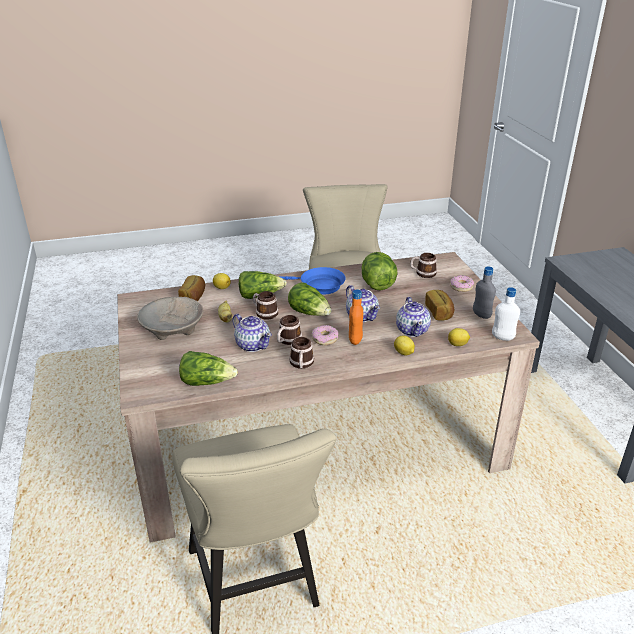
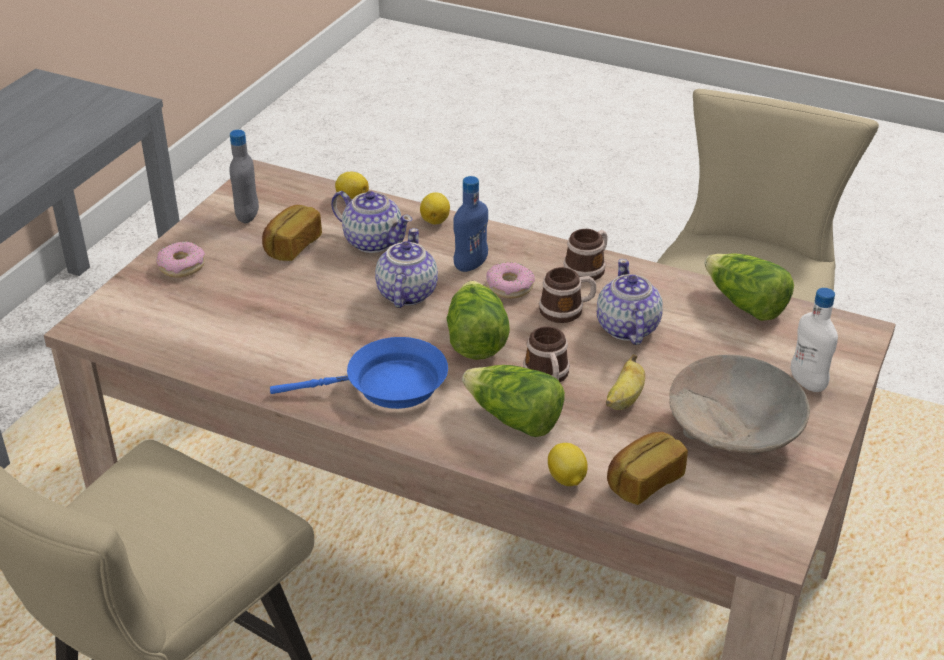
camera: 140 degrees left, 5 degrees up
(318, 286) = (388, 386): blue frying pan -> blue frying pan turned 120 degrees clockwise
(355, 340) = (470, 265): orange bottle -> blue bottle
(377, 284) = (291, 336): lettuce -> none
(412, 330) = (373, 241): teapot -> teapot turned 90 degrees clockwise
(423, 273) = (183, 319): mug -> none
(502, 338) = (284, 180): white bottle -> white bottle (807, 382)

